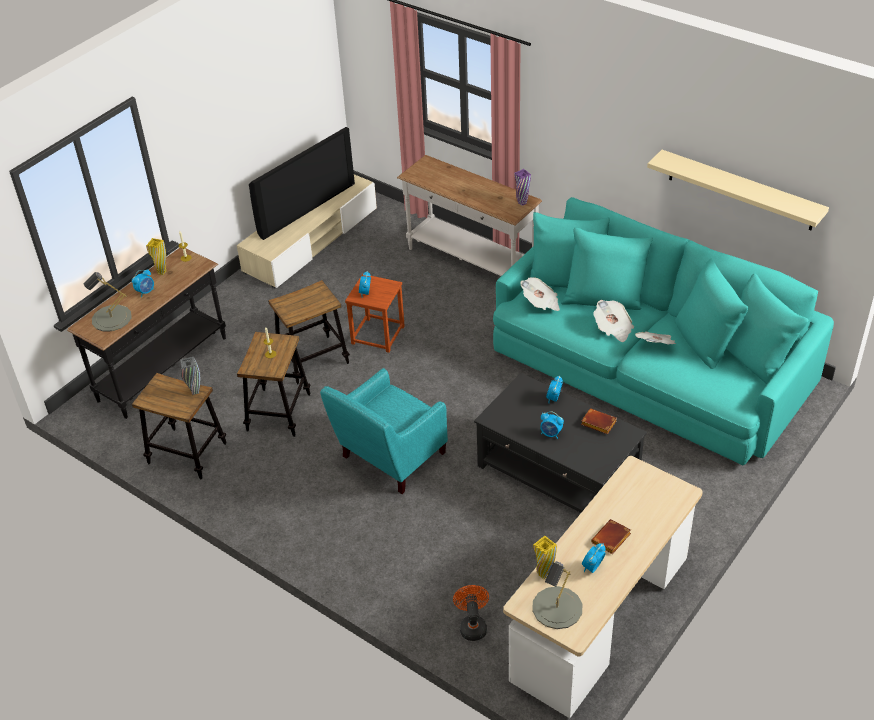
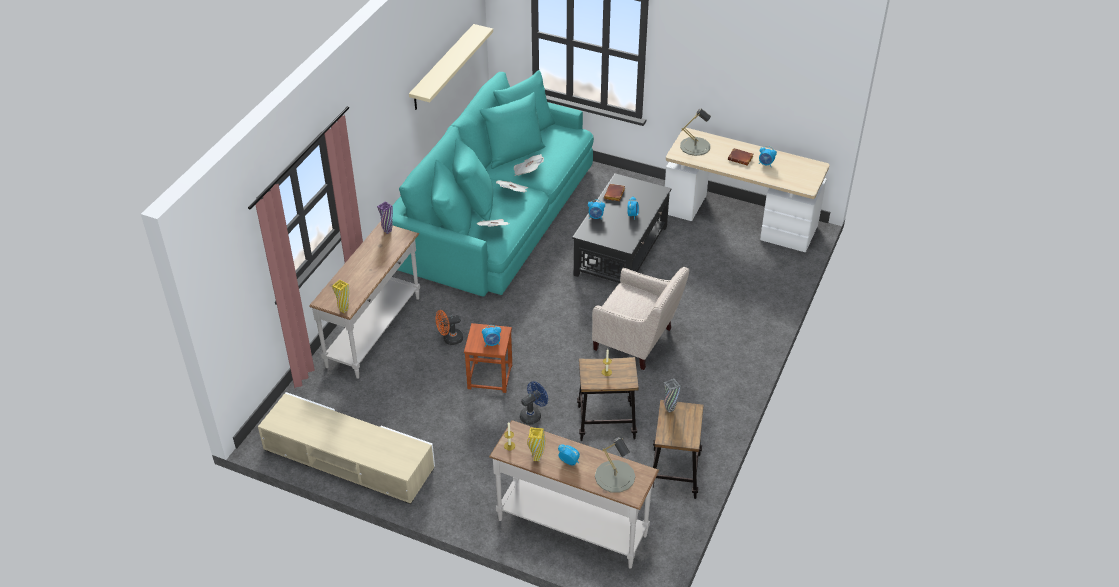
camera: 105 degrees left, 0 degrees up
(164, 369) = (572, 526): black console table -> white console table
(305, 208) = (335, 438): television -> none
(313, 360) = (533, 415): stool -> blue fan
(388, 459) = (637, 342): turquoise armchair -> beige armchair
(472, 625) = (771, 274): orange fan -> orange fan (449, 339)
(544, 575) = (781, 182): yellow vase -> yellow vase (344, 310)
(557, 608) = (803, 174): grey table lamp -> grey table lamp (695, 146)

